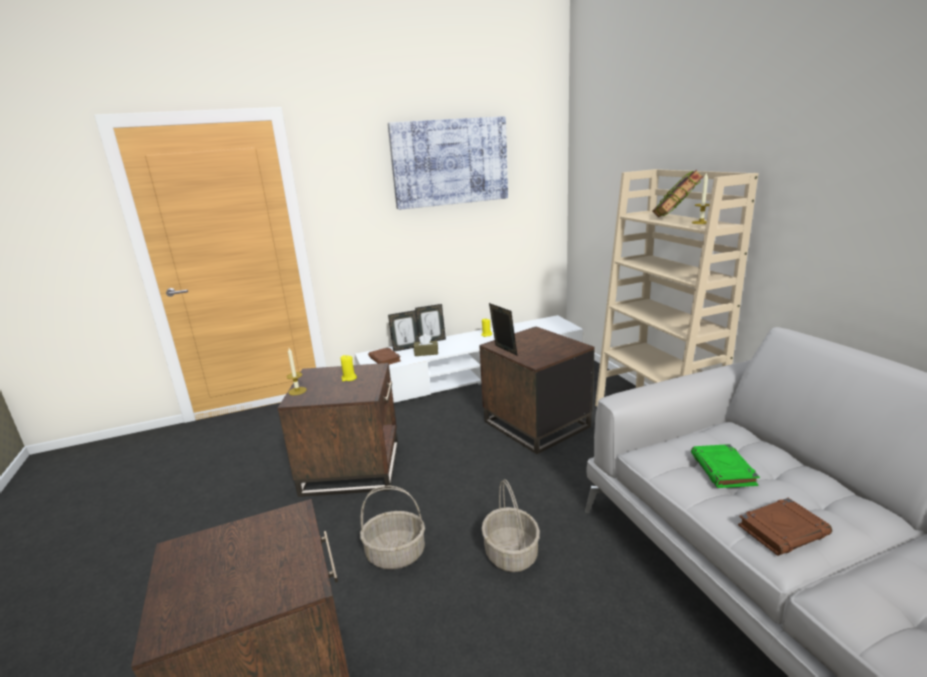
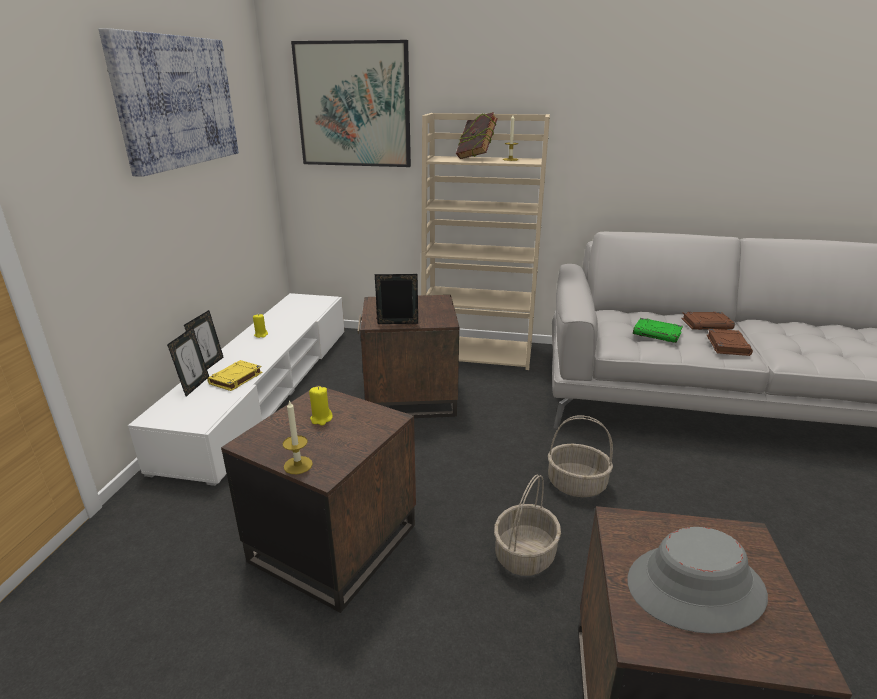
camera: 60 degrees left, 5 degrees up
(229, 564) = (695, 588): none -> grey hat
(385, 359) = (197, 408): brown book -> brown book (707, 324)
(426, 353) = (235, 378): brown tissue box -> yellow book
(612, 161) = (353, 105): none -> picture

